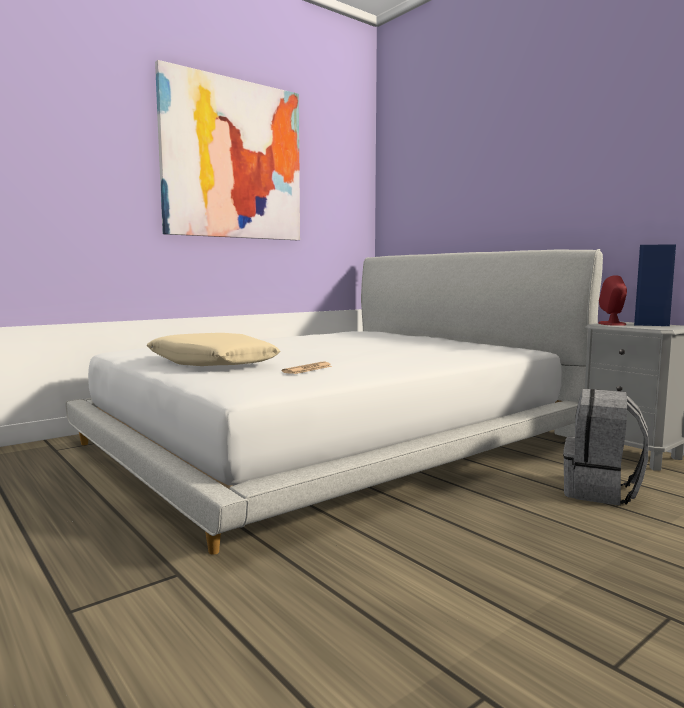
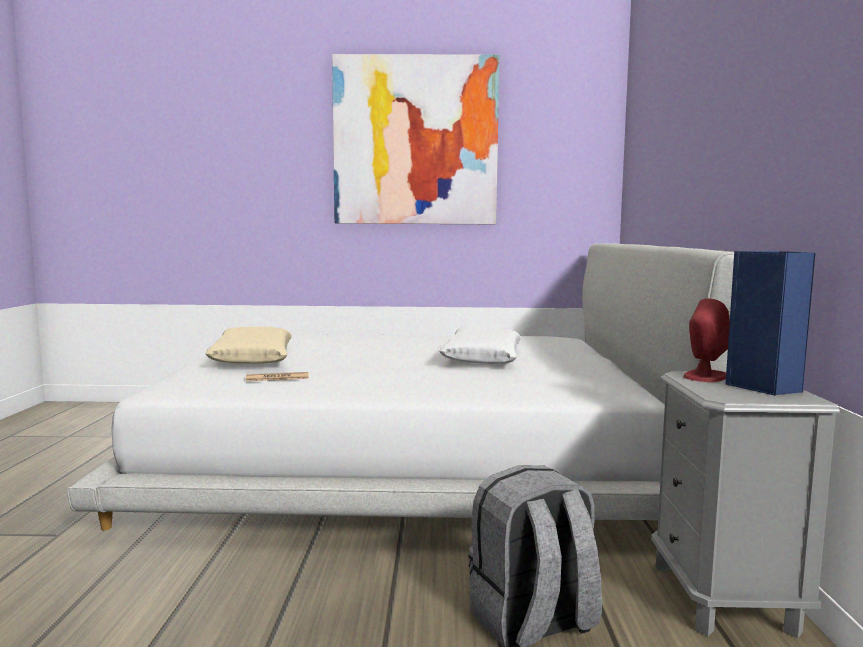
camera: 40 degrees right, 0 degrees up
(377, 344) = (482, 358): none -> white pillow

